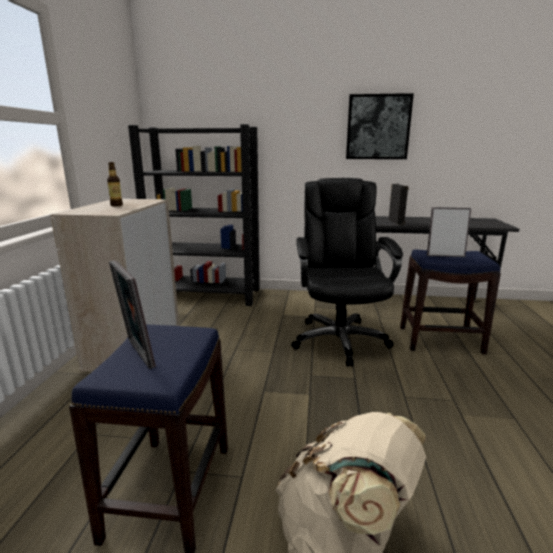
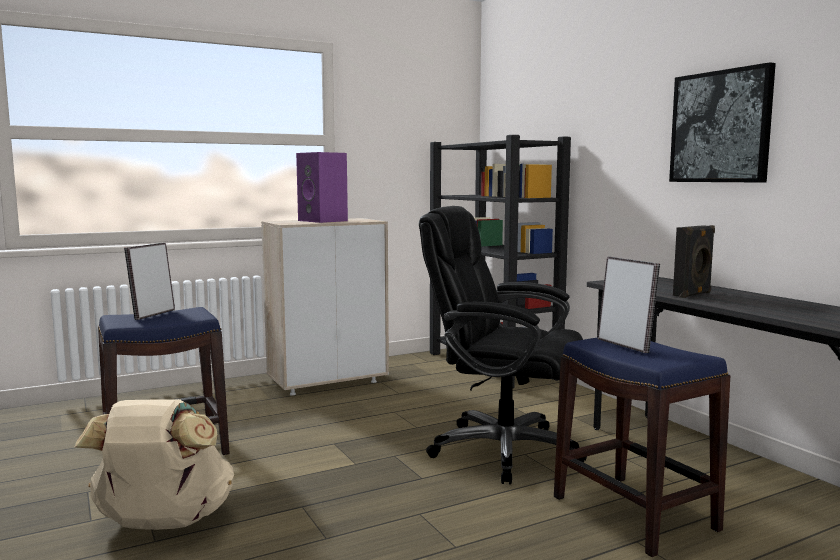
camera: 55 degrees right, 10 degrees down
(116, 205) = (324, 221): bottle -> purple speaker
(339, 340) = (504, 450): black office chair -> black office chair turned 120 degrees counterclockwise

